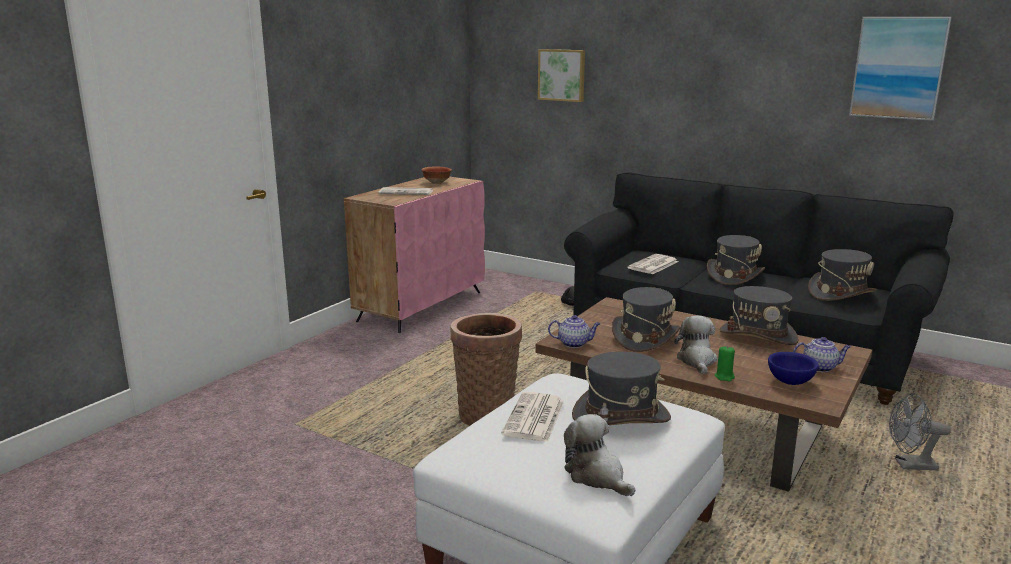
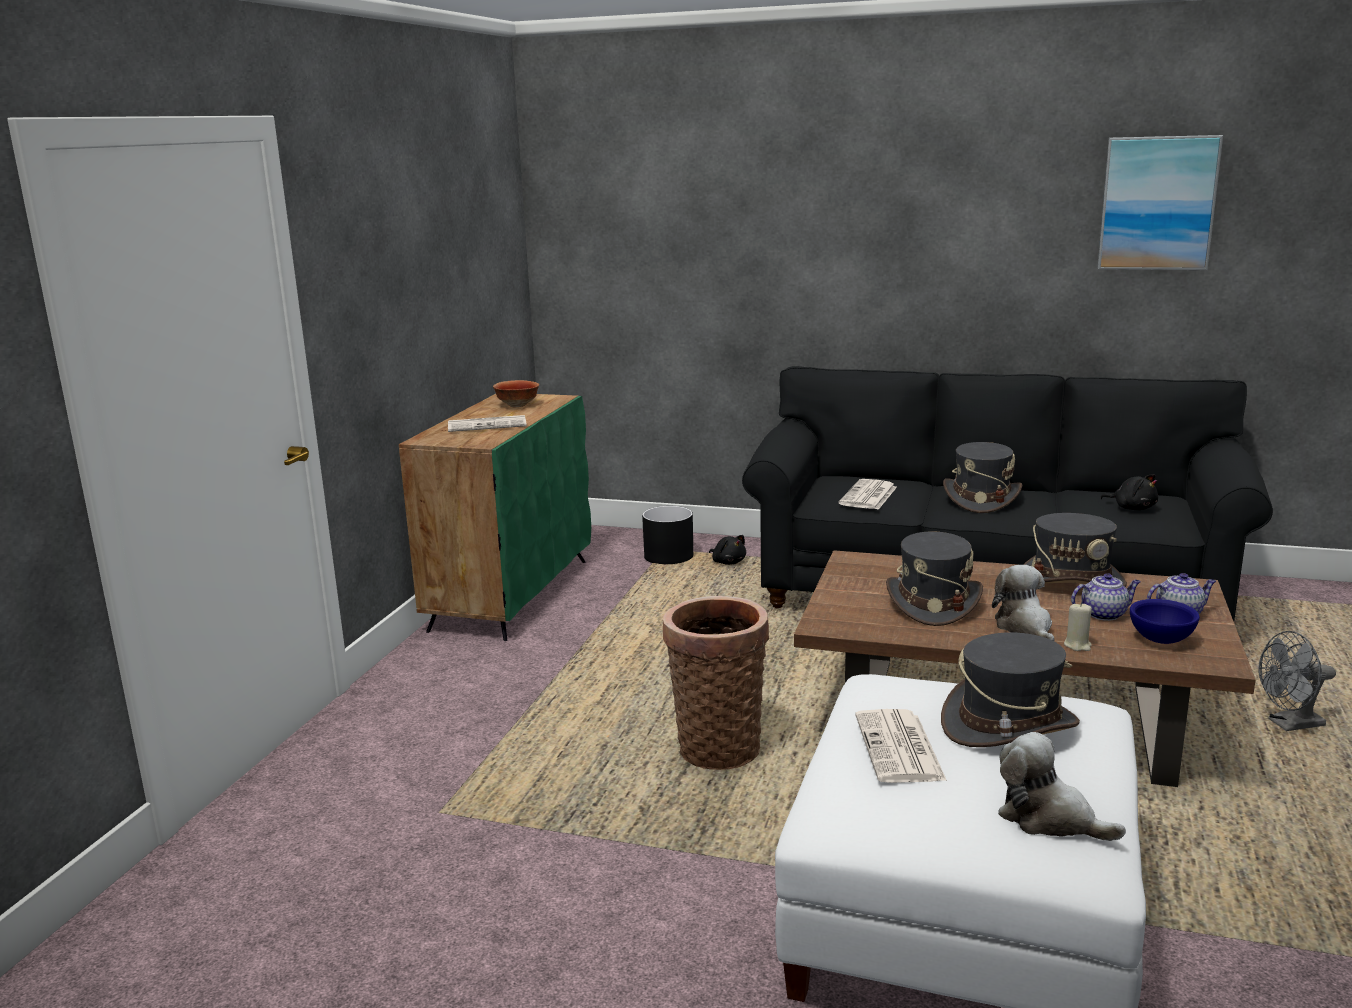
camera: 15 degrees left, 0 degrees up
(421, 306) = (511, 594): pink cabinet -> green cabinet
(536, 296) = (669, 556): none -> black planter
(562, 75) = (677, 232): picture -> none
(574, 343) = (847, 626): teapot -> teapot (1104, 614)
(724, 377) = (1077, 645): green candle -> beige candle
(841, 293) = (1132, 508): grey hat -> black plush toy

